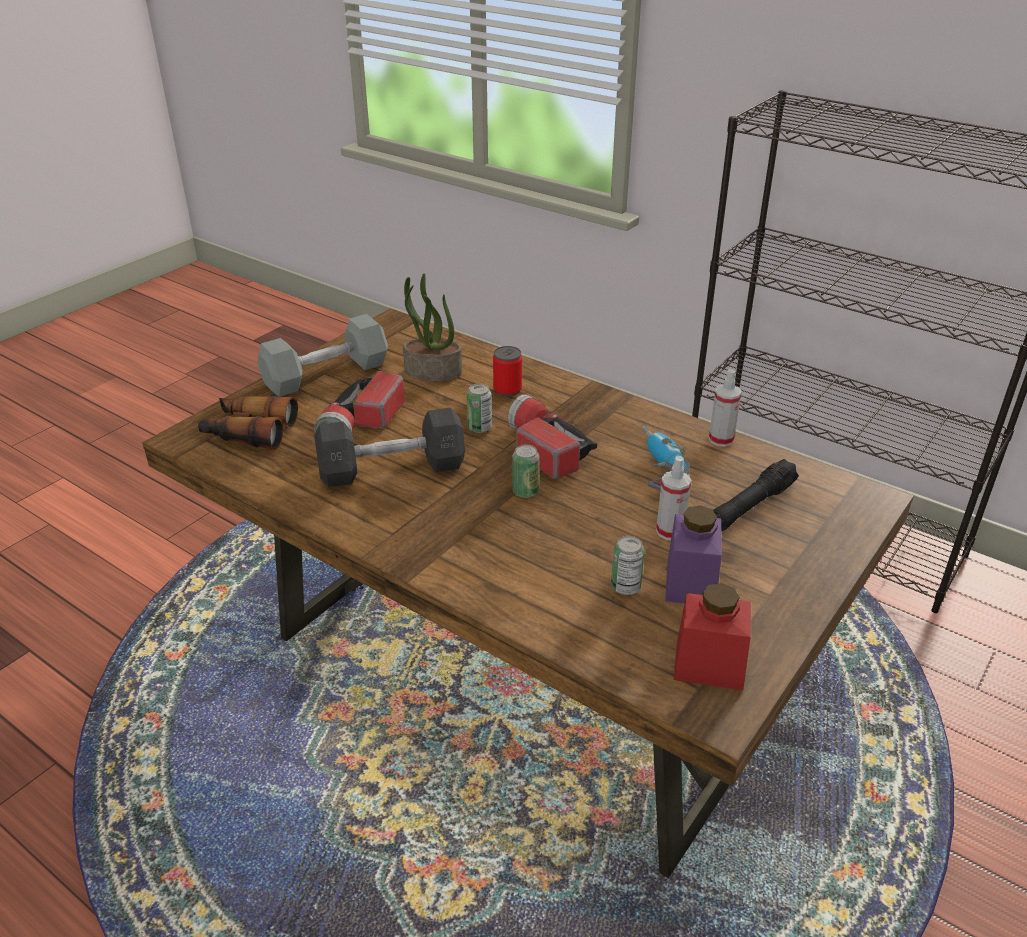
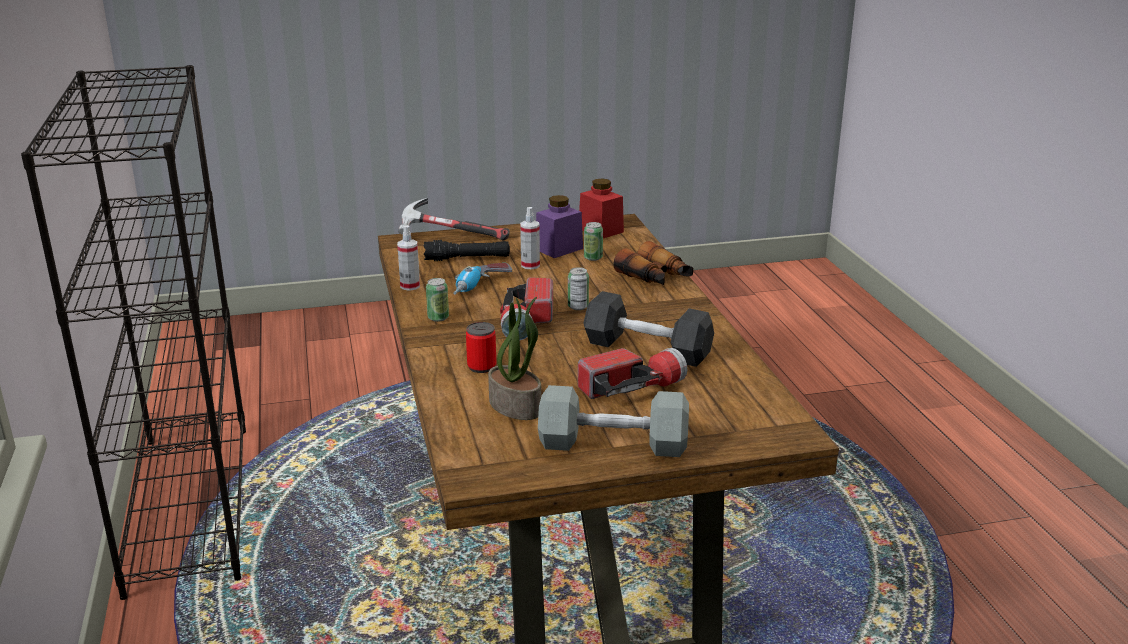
camera: 140 degrees left, 10 degrees down
(249, 432) = (734, 417): binoculars -> binoculars (655, 278)
(479, 427) = (547, 350): can -> can (438, 318)
(842, 536) = (451, 236): none -> hammer

